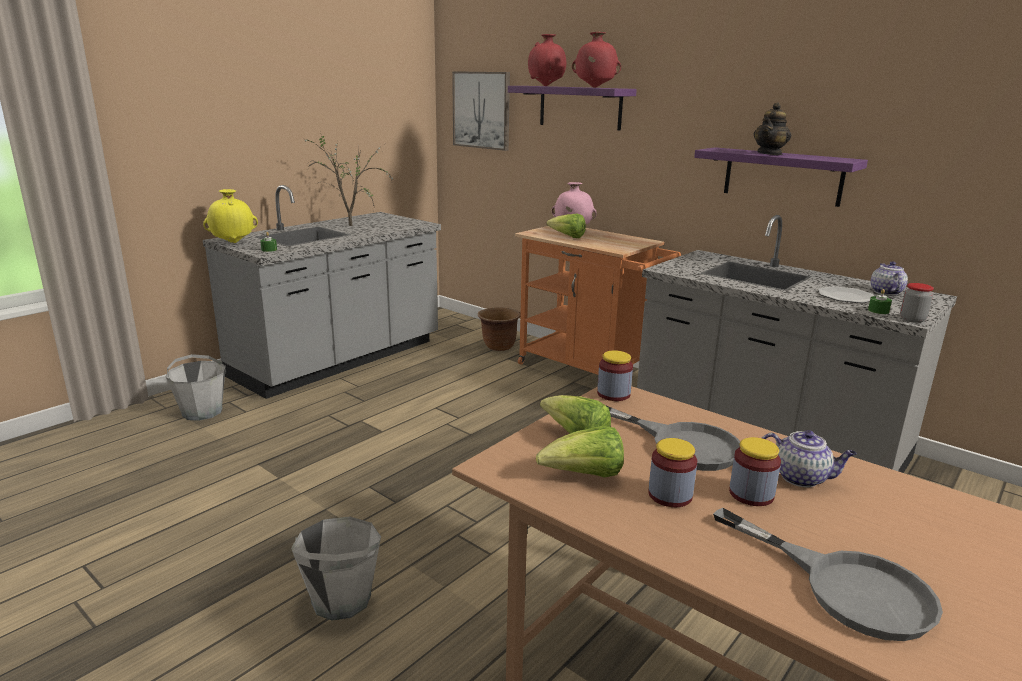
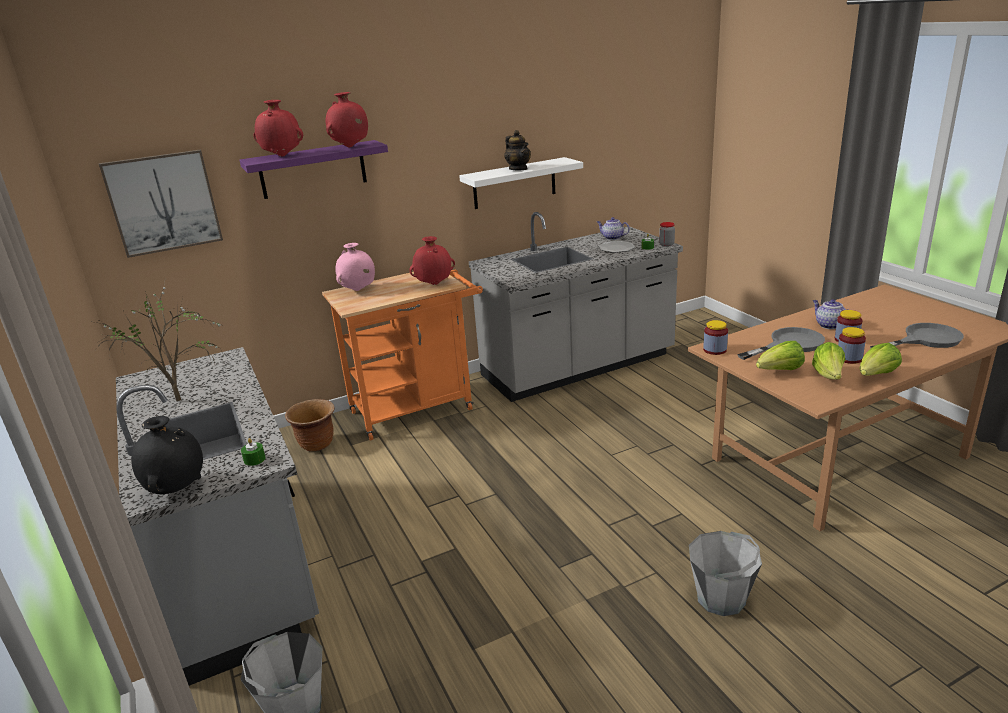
camera: 65 degrees left, 5 degrees up
(233, 242) = (177, 489): yellow vase -> black vase
(568, 237) = (384, 296): lettuce -> lettuce (876, 376)
(614, 245) = (434, 284): none -> red vase
(782, 176) = (514, 183): purple shelf -> white shelf
(801, 478) = (829, 325): teapot -> teapot turned 75 degrees counterclockwise

